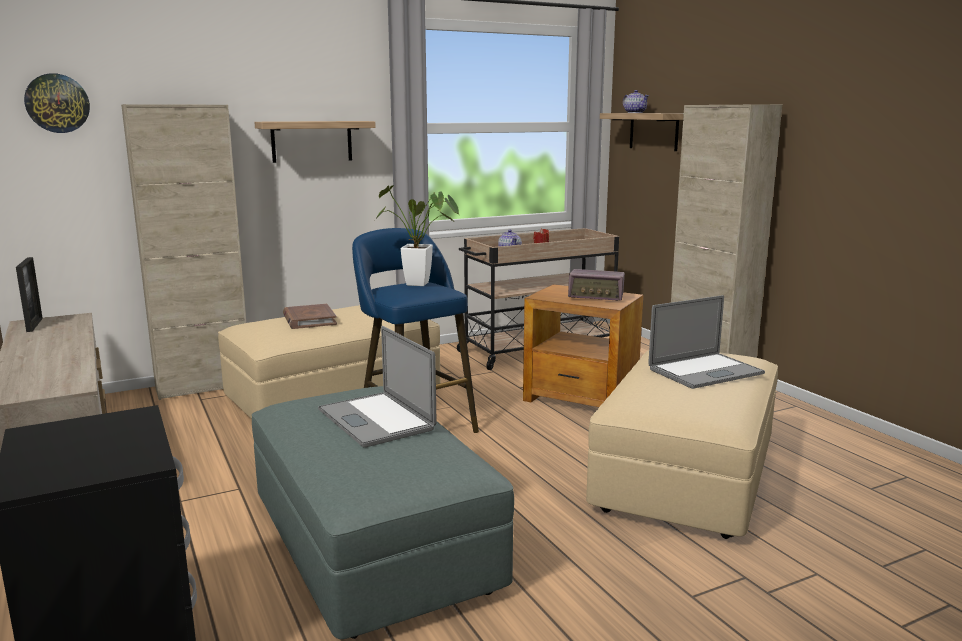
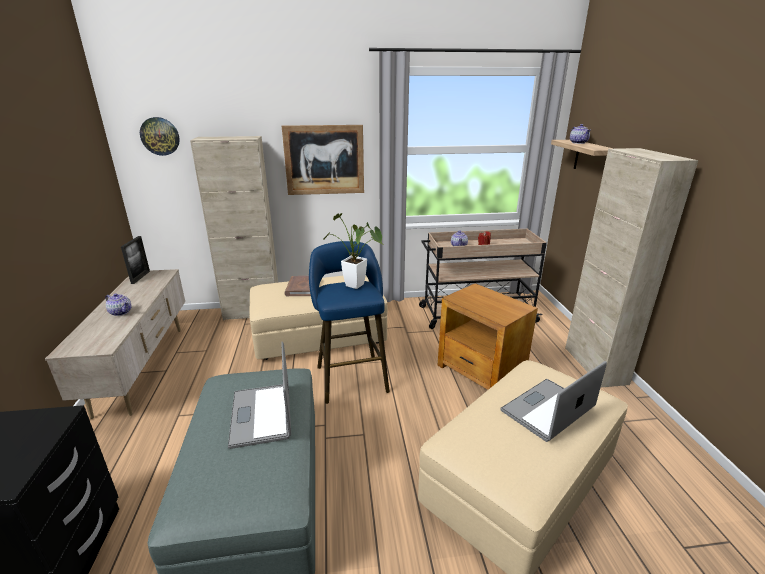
camera: 20 degrees right, 10 degrees up
(52, 357) = (120, 312): none -> teapot
(312, 141) = (324, 160): shelf -> picture
(596, 296) = (497, 305): radio -> none
(705, 371) = (547, 409): laptop -> laptop turned 150 degrees clockwise

